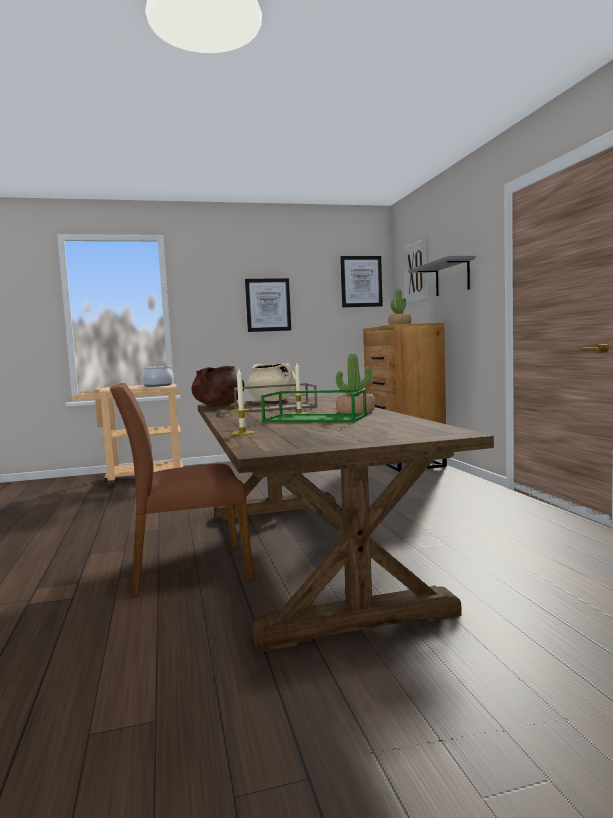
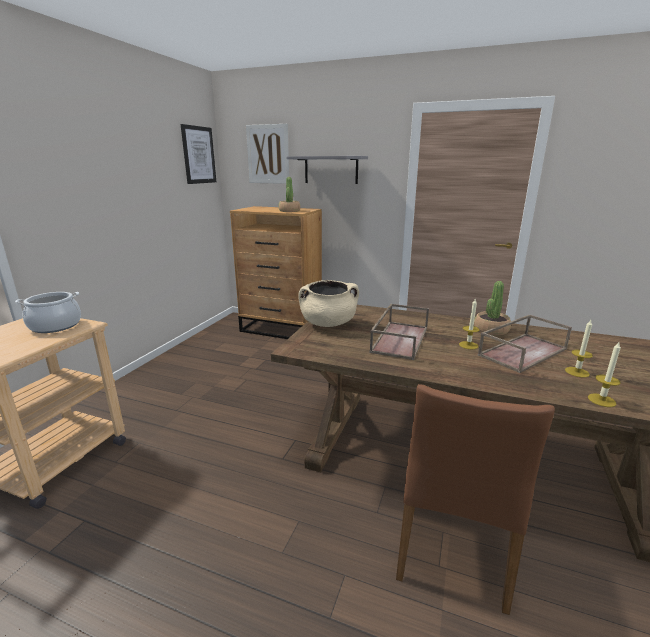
camera: 55 degrees left, 15 degrees up
(219, 405) = (315, 349): brown cooking pot -> none
(268, 305) = (121, 182): picture -> none
(296, 427) = (577, 372): none -> candle
(316, 418) = (522, 351): green tray -> brown tray

